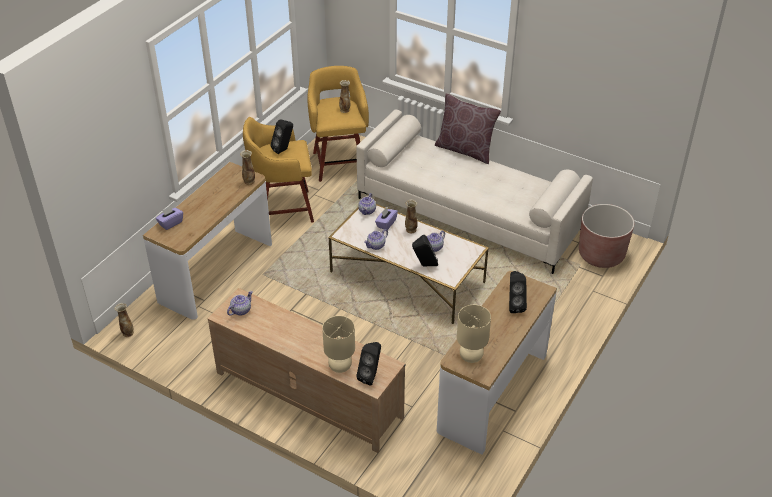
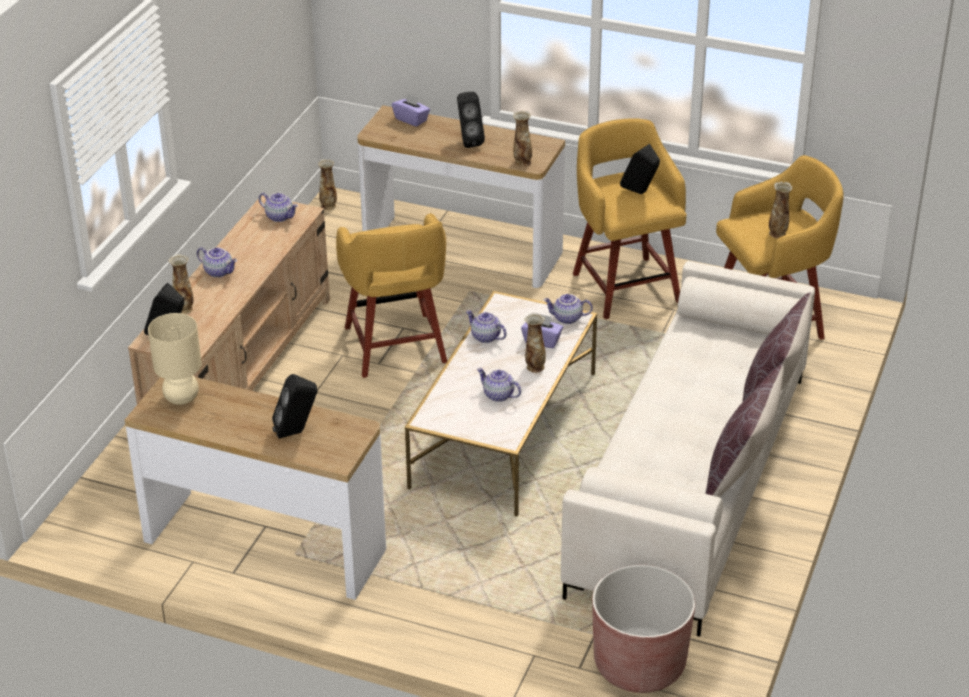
camera: 80 degrees right, 5 degrees down
(299, 346) = (219, 271): none -> teapot
(311, 315) = (395, 348): none -> yellow stool
(340, 366) = (184, 309): beige table lamp -> vase
(424, 265) = (452, 389): black speaker -> black speaker (468, 141)
(524, 171) = (739, 475): none -> brown pillow

